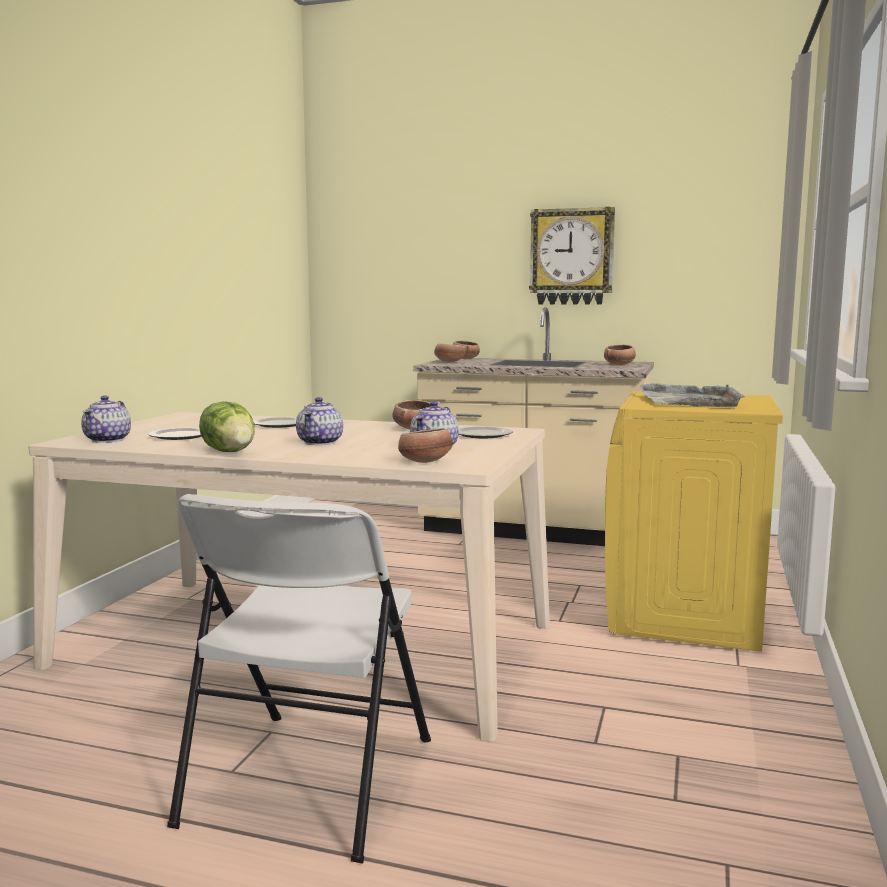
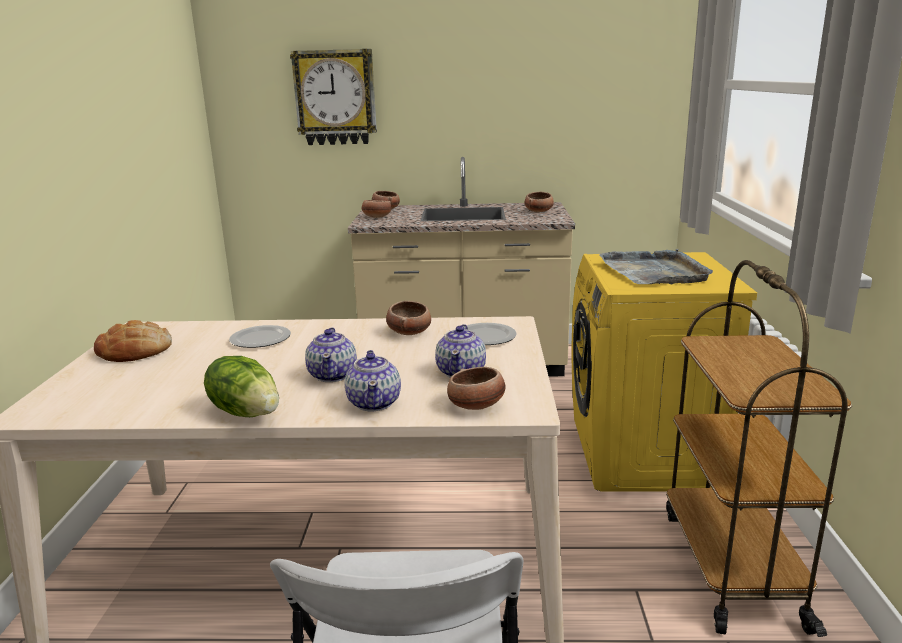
camera: 15 degrees left, 10 degrees up
(108, 440) = (79, 401): teapot -> teapot (374, 402)
(173, 423) = (135, 350): none -> bread
(181, 436) = (164, 381): plate -> none
(572, 257) = (482, 104): wall clock -> wall clock (335, 98)
(724, 706) = (731, 566): none -> brown cart

